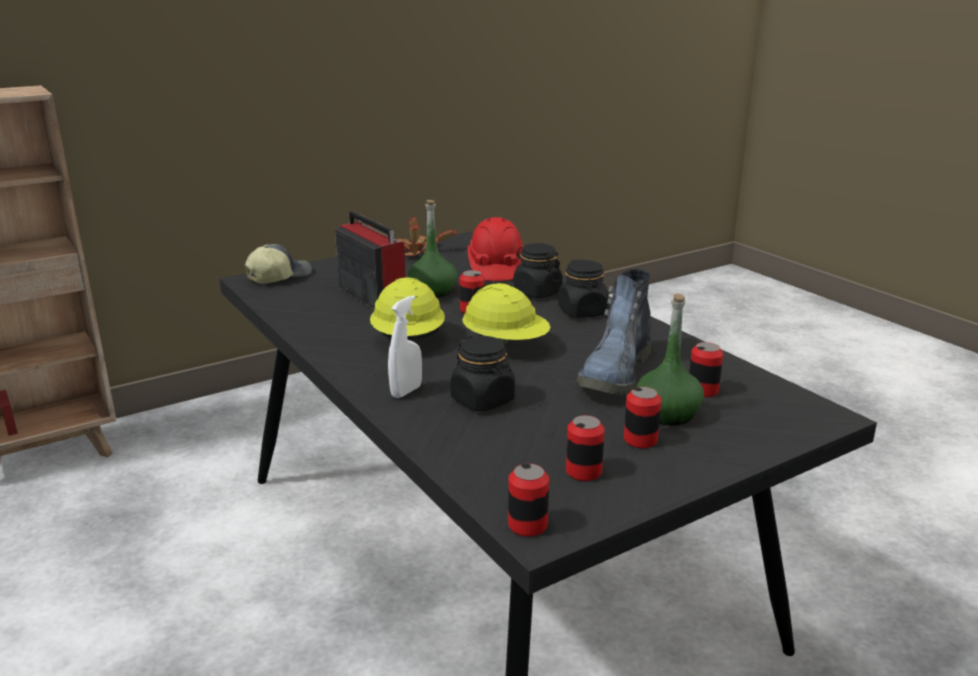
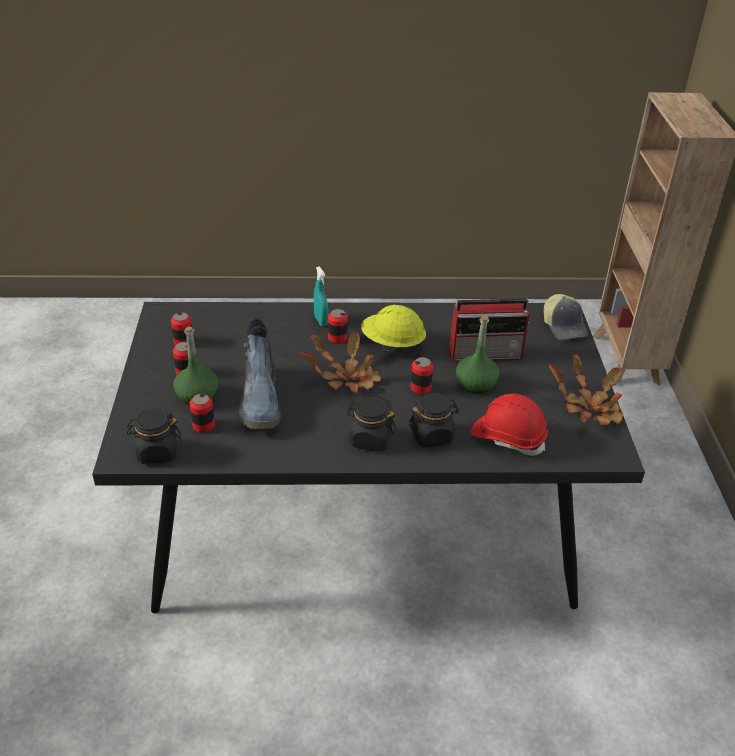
camera: 120 degrees right, 15 degrees up
(406, 391) = (321, 321): white spray bottle -> turquoise spray bottle
(483, 400) = (284, 341): black jar -> black jar (157, 452)
(506, 345) = (346, 378): yellow hard hat -> potted plant
(527, 525) = (168, 311): can -> can (337, 338)
(615, 374) = (261, 402): boot -> boot turned 150 degrees counterclockwise

